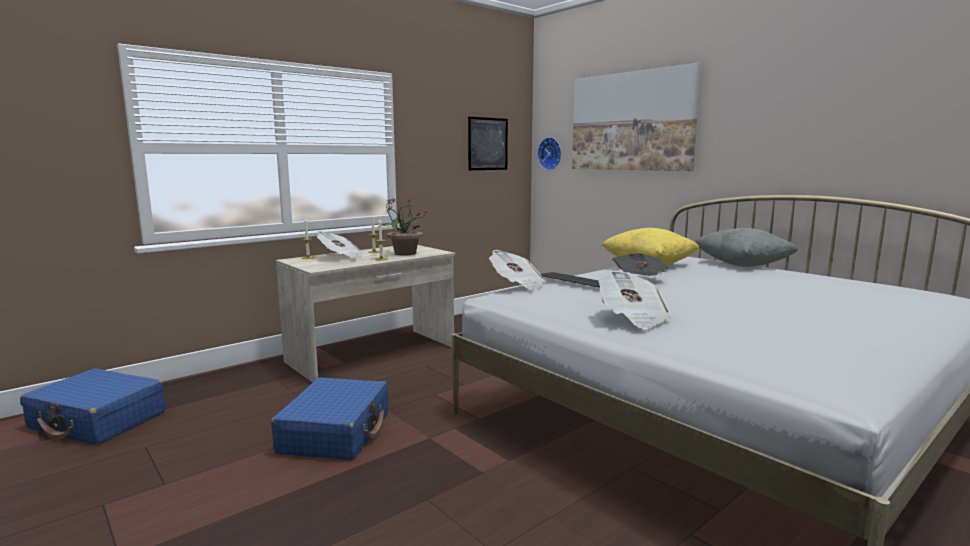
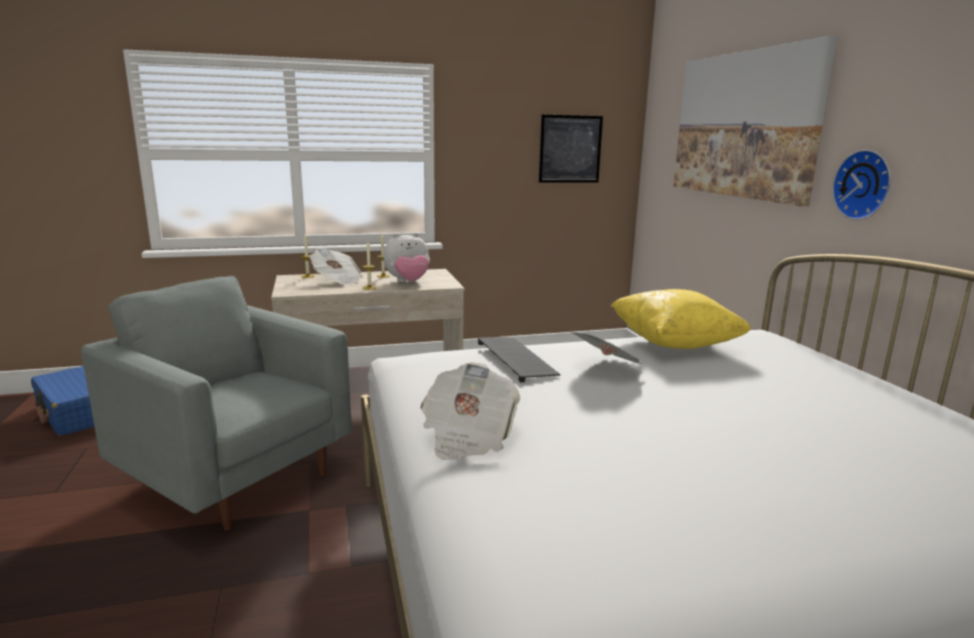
camera: 25 degrees right, 5 degrees up
(336, 432) = (236, 477): blue suitcase -> grey armchair
(404, 253) = (408, 282): potted plant -> plush toy
(517, 285) = (440, 350): newspaper -> none
(551, 153) = (658, 164): wall clock -> wall clock (864, 185)
(742, 265) = (829, 365): grey pillow -> none

